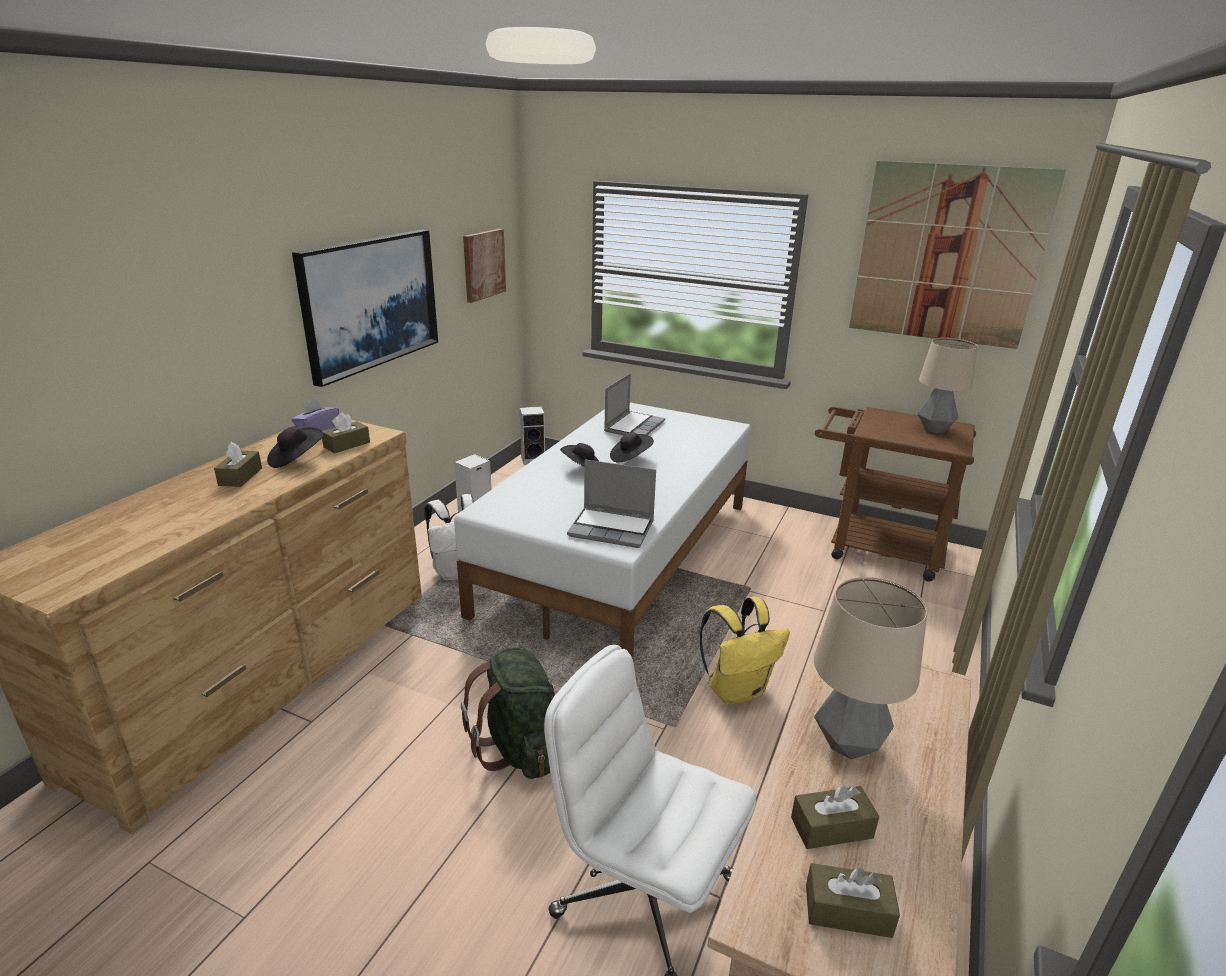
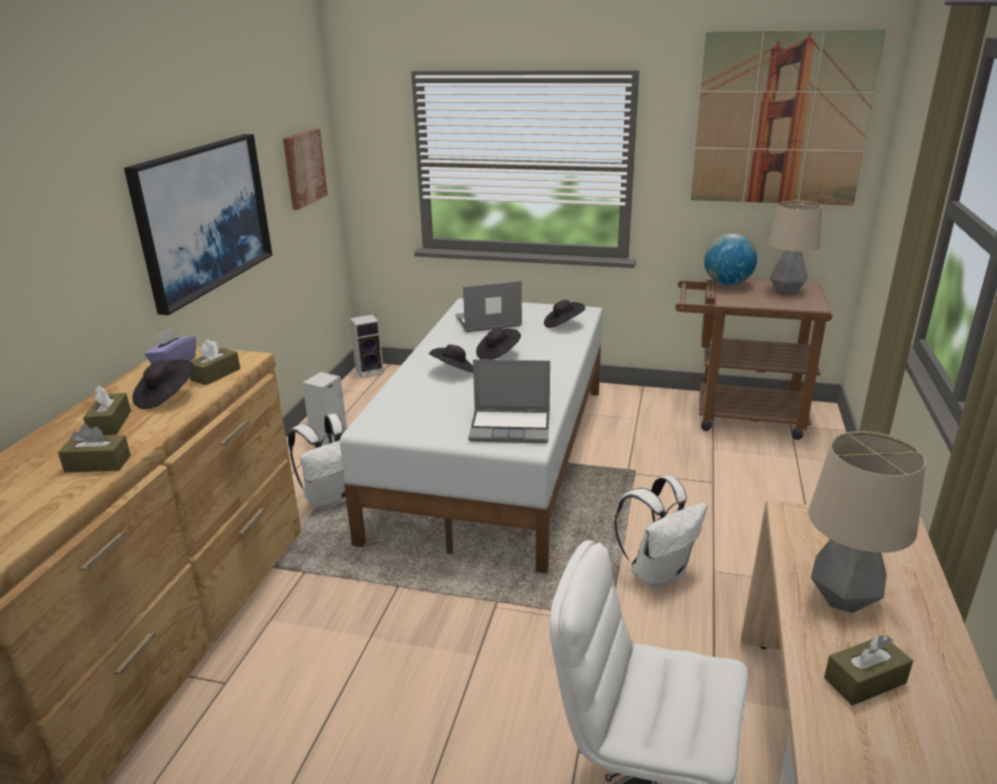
camera: 10 degrees left, 0 degrees up
(521, 748) = (463, 669): green backpack -> none
(634, 426) = (487, 322): laptop -> laptop turned 120 degrees counterclockwise
(705, 436) = (563, 324): none -> black hat
(737, 690) = (658, 572): yellow backpack -> white backpack
(848, 911) = (915, 756): brown tissue box -> brown tissue box (98, 464)
(875, 415) = (727, 283): none -> globe

